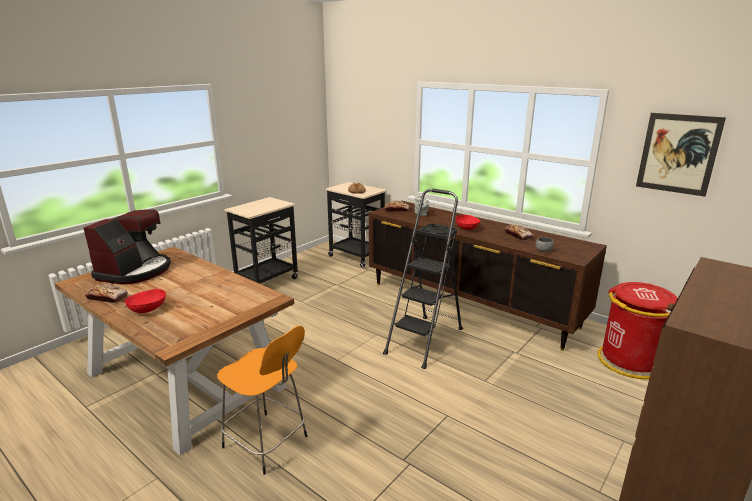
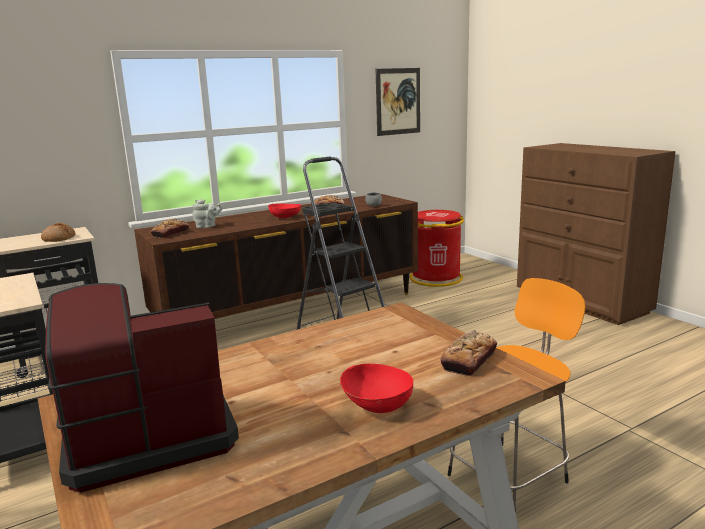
camera: 70 degrees left, 5 degrees down
(107, 298) = (281, 462): bread -> bread (469, 360)
(135, 271) = (148, 437): coffee machine -> coffee machine turned 60 degrees counterclockwise

